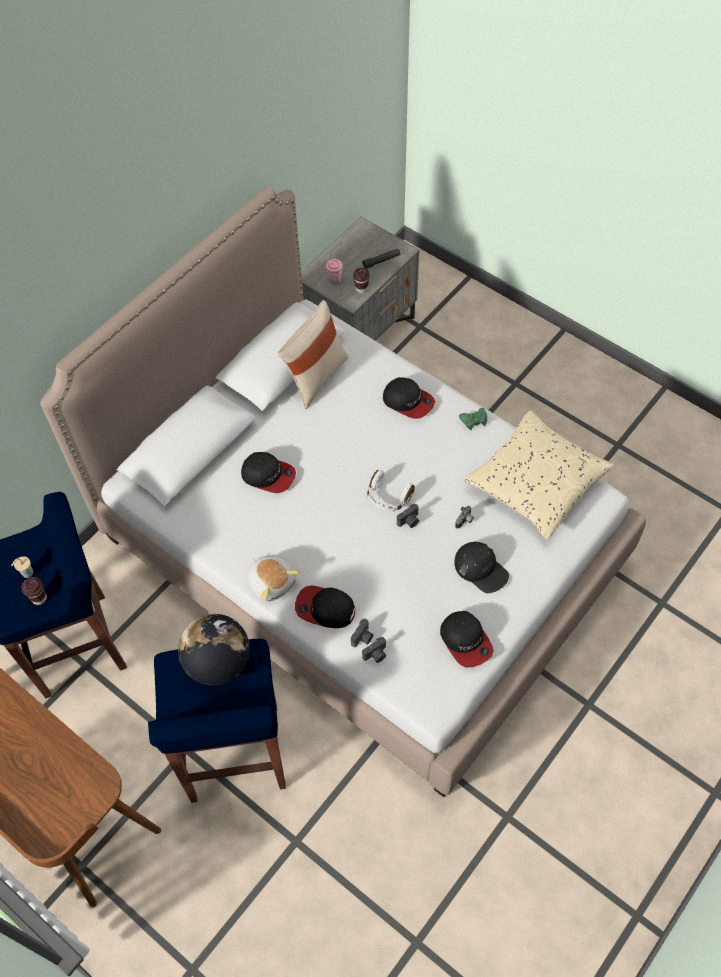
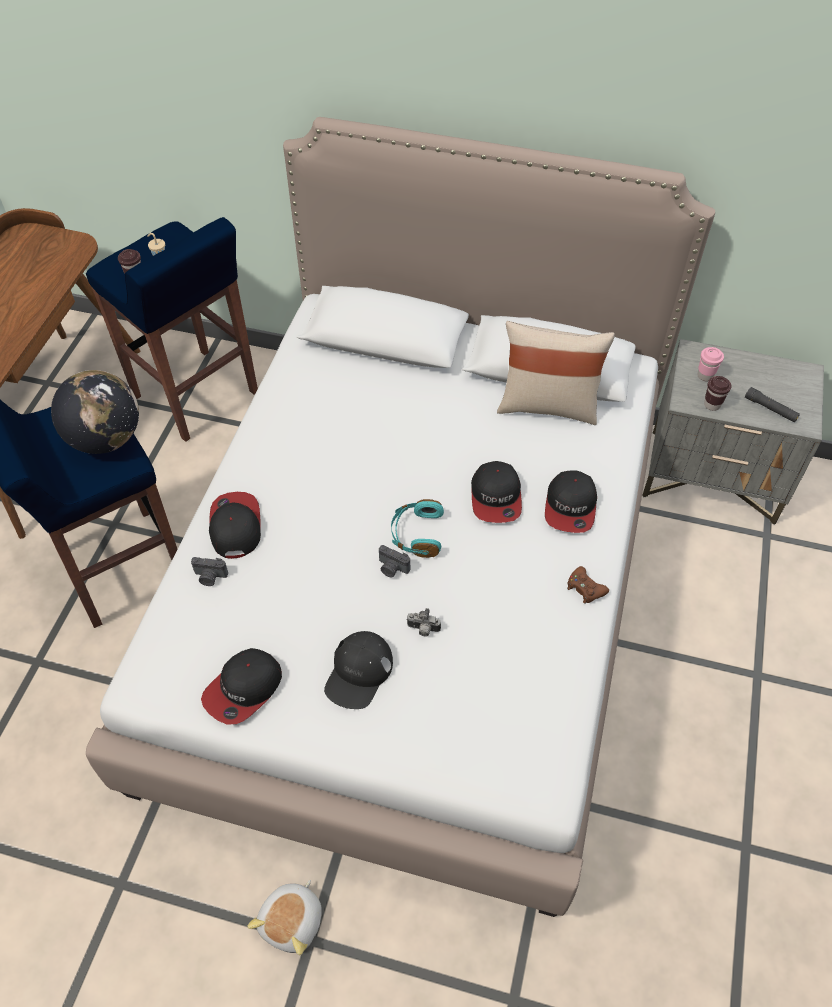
camera: 65 degrees right, 5 degrees down
(268, 475) = (388, 413): cap -> cap (496, 497)
(272, 582) = (251, 466): plush toy -> plush toy (293, 921)
(376, 655) = (191, 598): camera -> none
(388, 497) = (416, 534): white headphones -> turquoise headphones
(474, 420) = (585, 588): green game controller -> brown game controller
(536, 483) = (527, 696): beige pillow -> none

